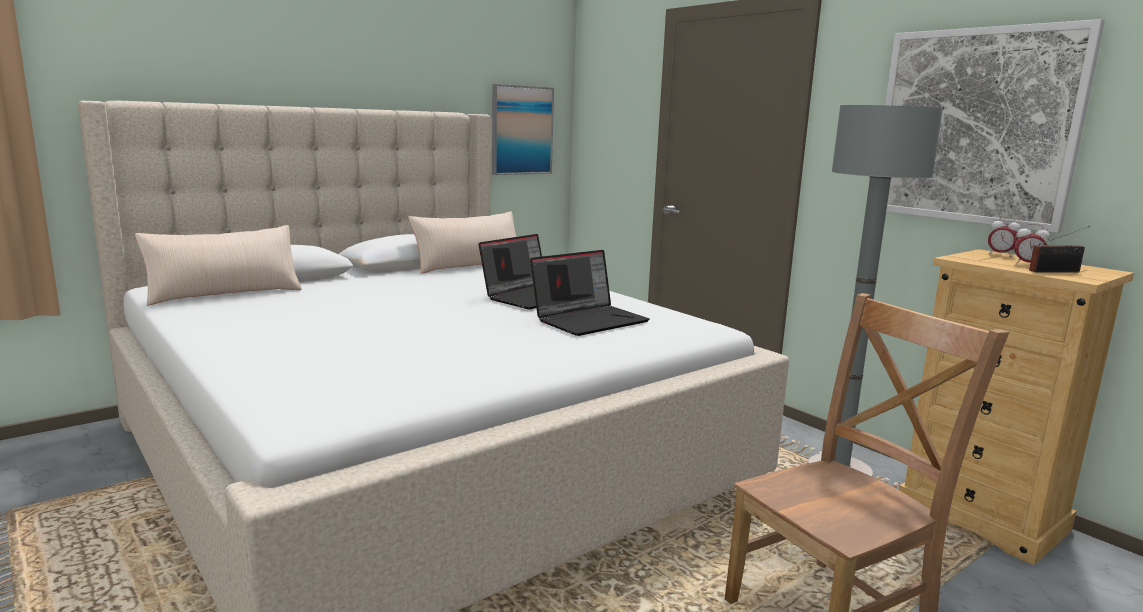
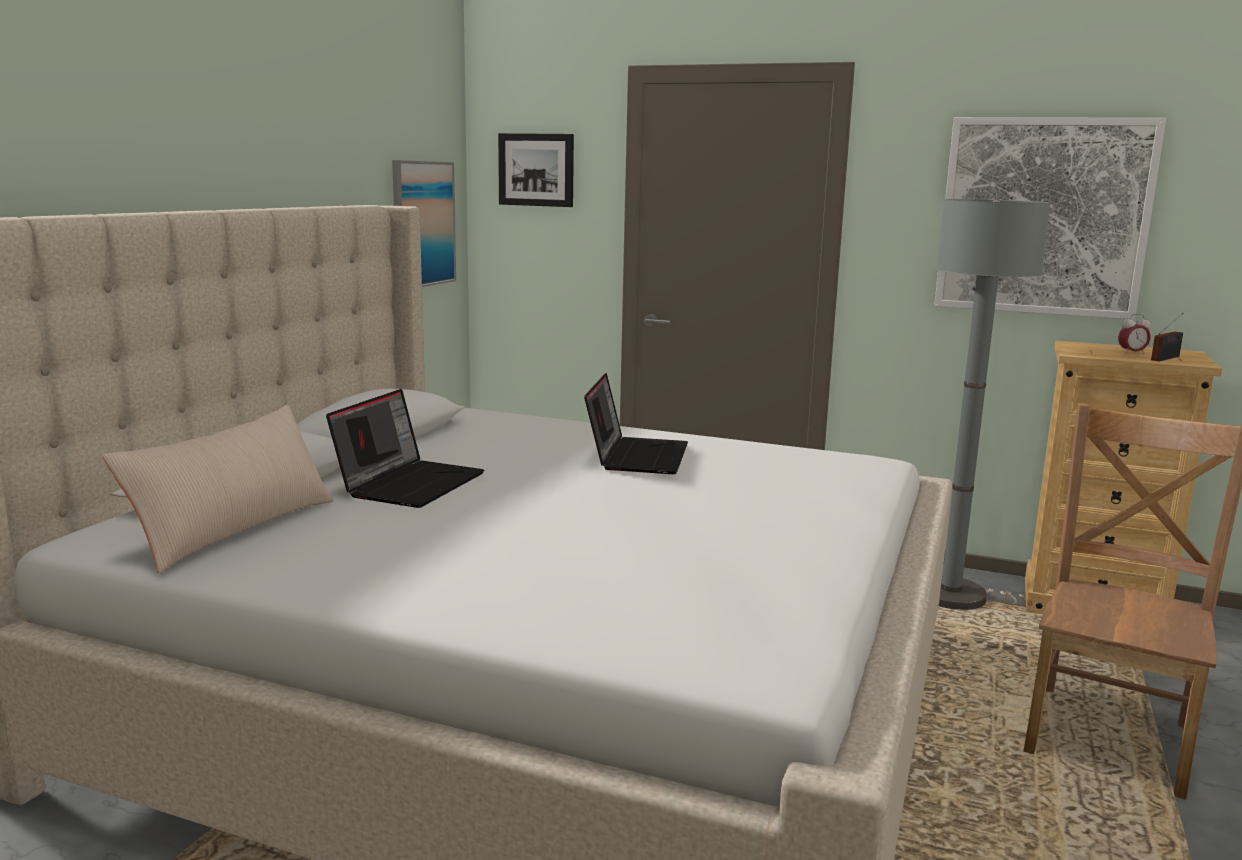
camera: 30 degrees left, 0 degrees up
(468, 266) = (465, 427): beige pillow -> none
(589, 320) = (759, 475): laptop -> laptop (410, 483)
(610, 93) = (536, 170): none -> picture
(1000, 255) = (1087, 345): alarm clock -> none

